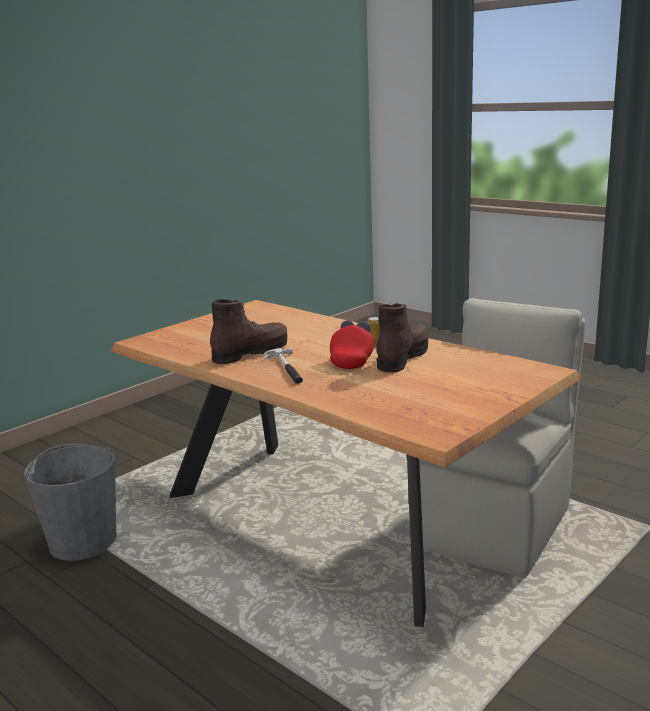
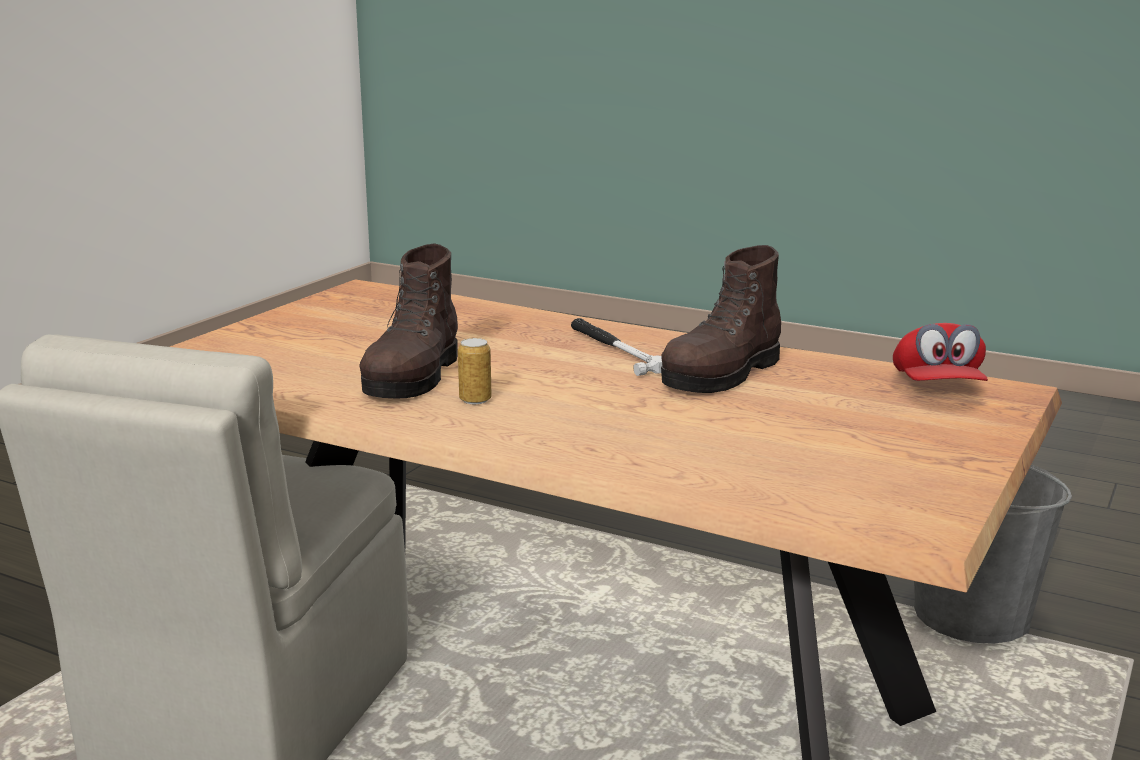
camera: 165 degrees right, 0 degrees up
(353, 360) = (508, 370): red cap -> red cap (937, 388)

